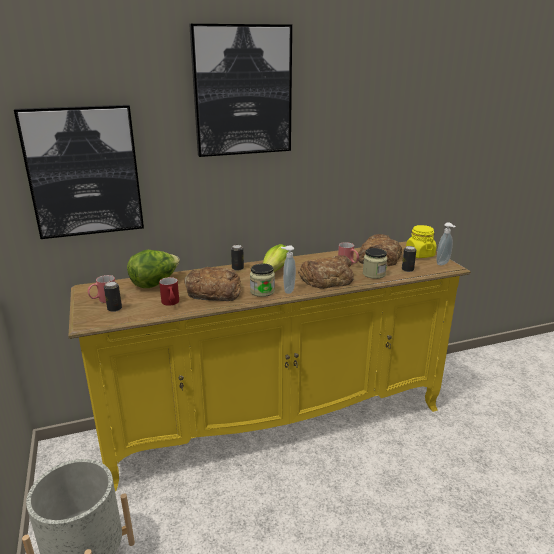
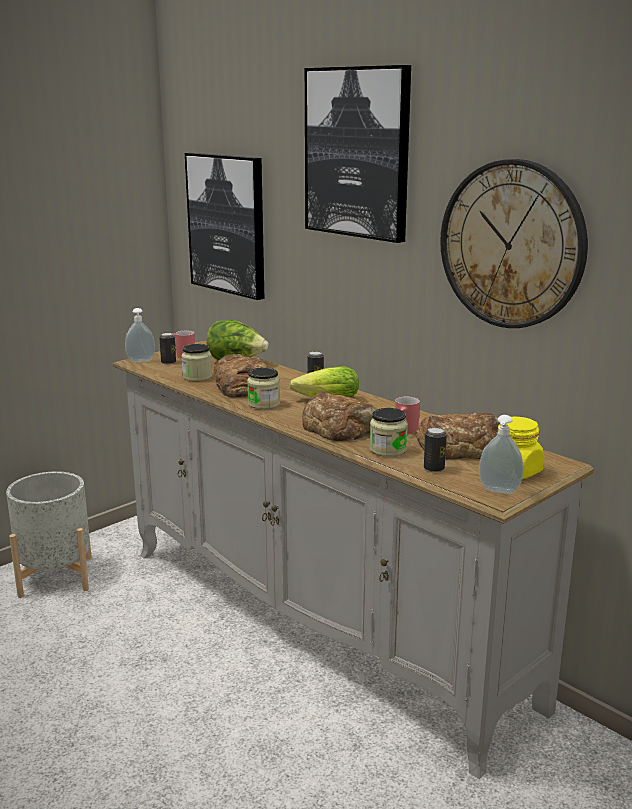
camera: 65 degrees right, 5 degrees down
(171, 303) = (197, 377): red mug -> jar
(277, 423) = (314, 624): yellow cabinet -> grey cabinet
(288, 290) = (280, 414): soap dispenser -> soap dispenser (141, 360)
(364, 136) = (512, 245): none -> wall clock

